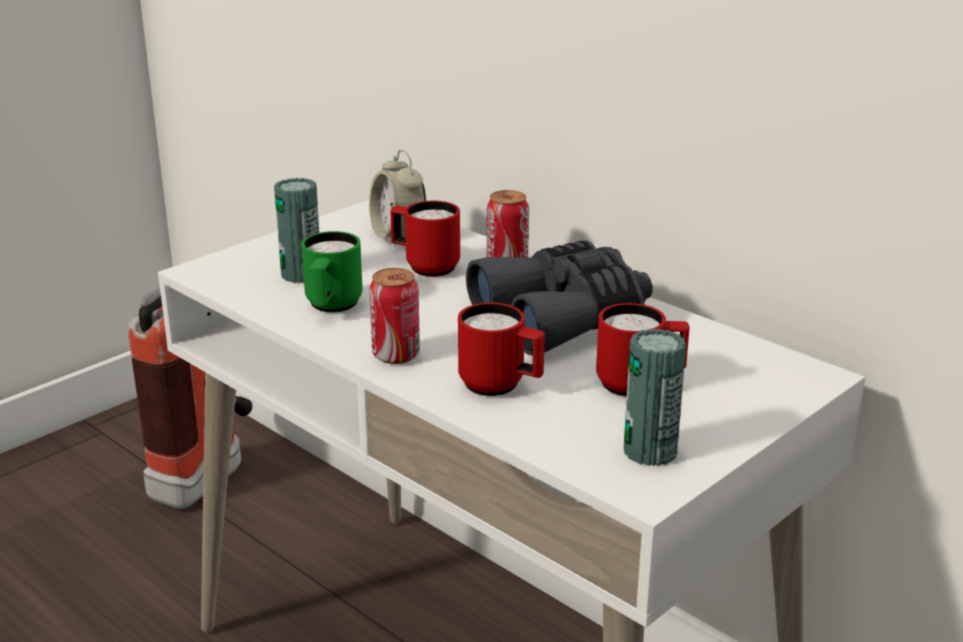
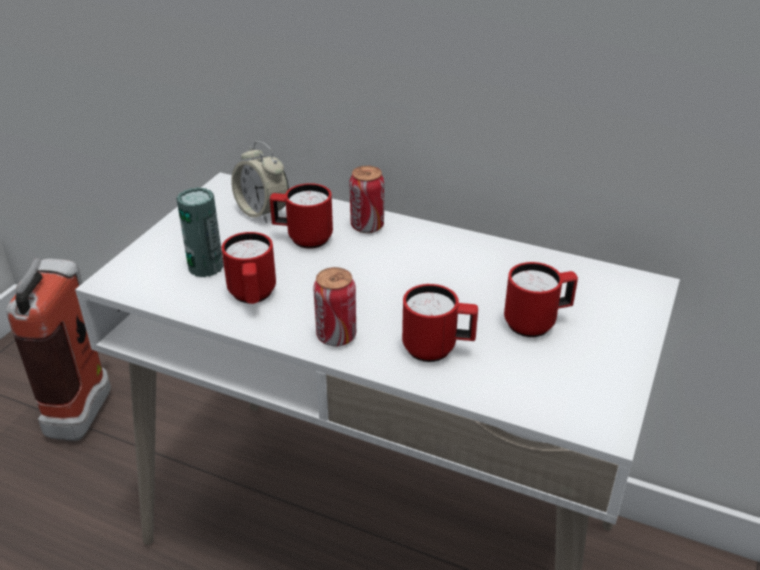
camera: 20 degrees left, 10 degrees up
(331, 307) = (252, 297): green mug -> red mug
(564, 317) = (442, 268): grey binoculars -> none
(650, 451) = (585, 387): can -> none

